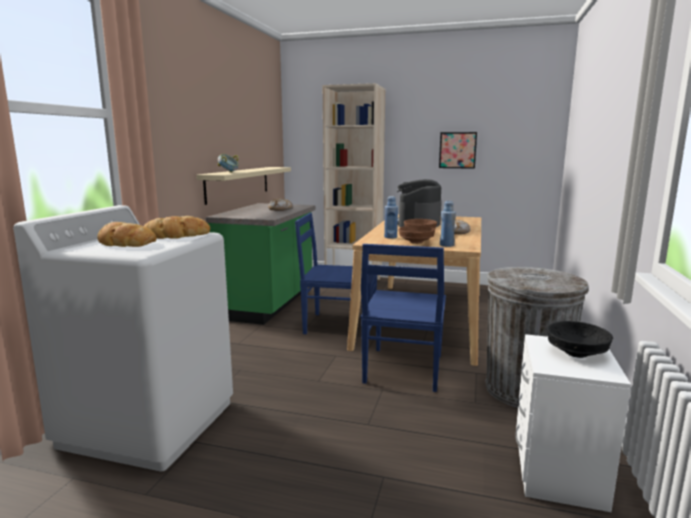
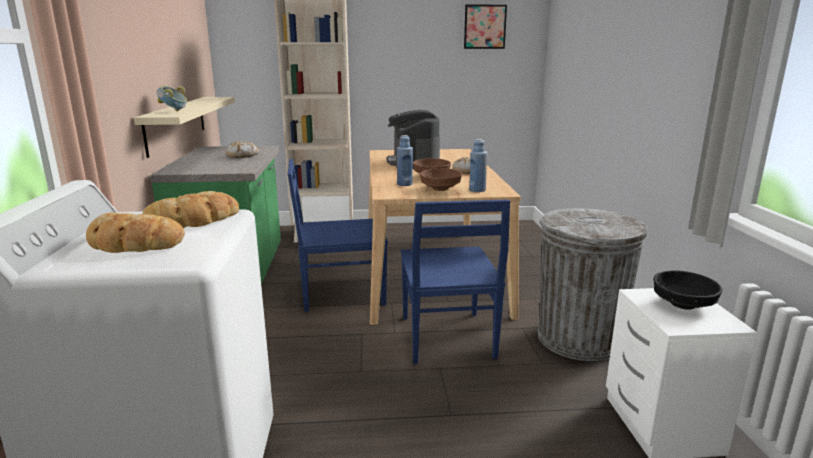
camera: 20 degrees left, 5 degrees up
(457, 150) = (433, 71): picture -> picture (485, 26)

